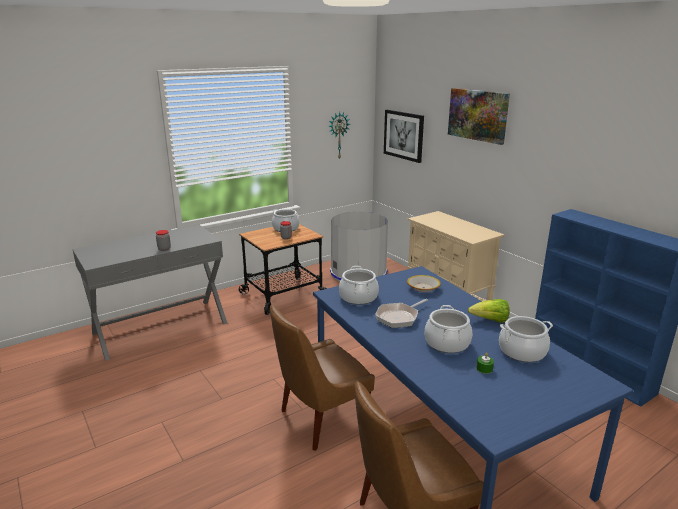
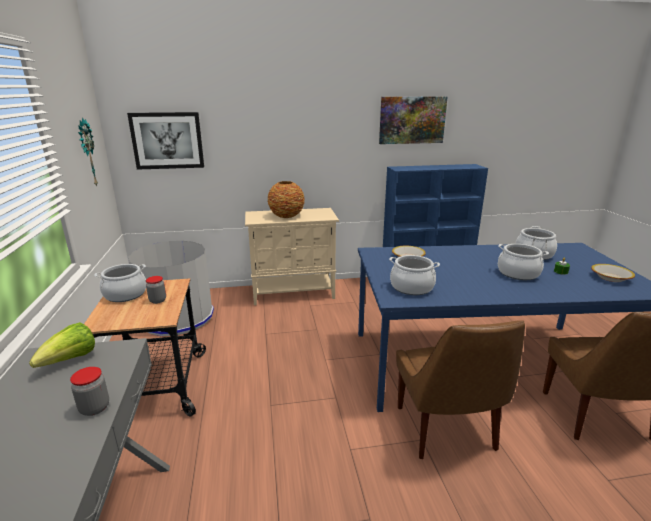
camera: 65 degrees left, 0 degrees up
(399, 317) = (464, 280): frying pan -> none
(448, 225) = (286, 216): none -> vase
(478, 115) = (277, 101): picture -> picture (412, 120)
(490, 321) = (481, 251): lettuce -> lettuce (70, 360)
(505, 403) = (610, 278): none -> bowl

